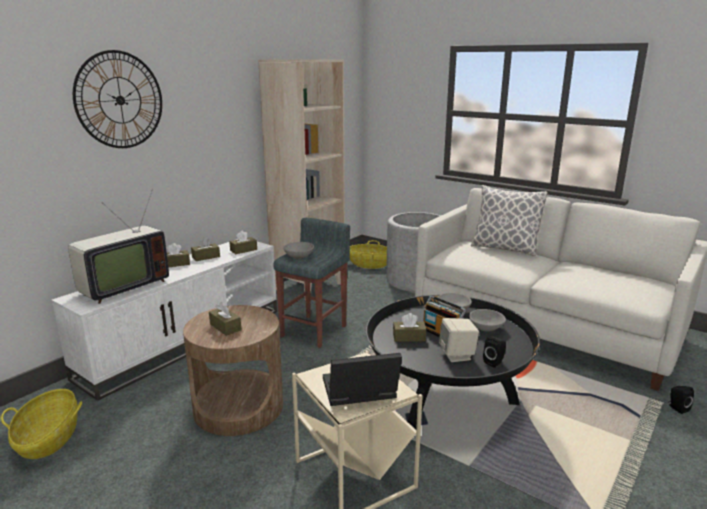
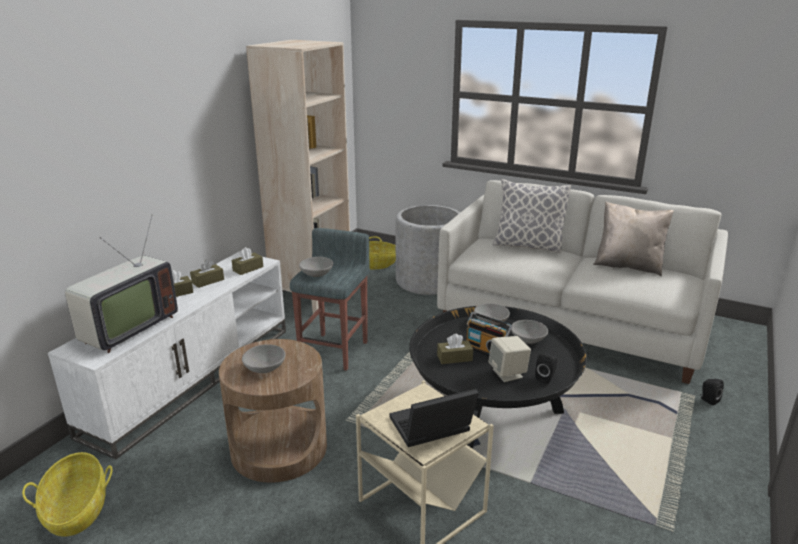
camera: 10 degrees left, 5 degrees up
(120, 100) = (103, 112): wall clock -> none
(225, 327) = (265, 368): brown tissue box -> grey bowl
(600, 270) = (628, 266): none -> beige pillow

